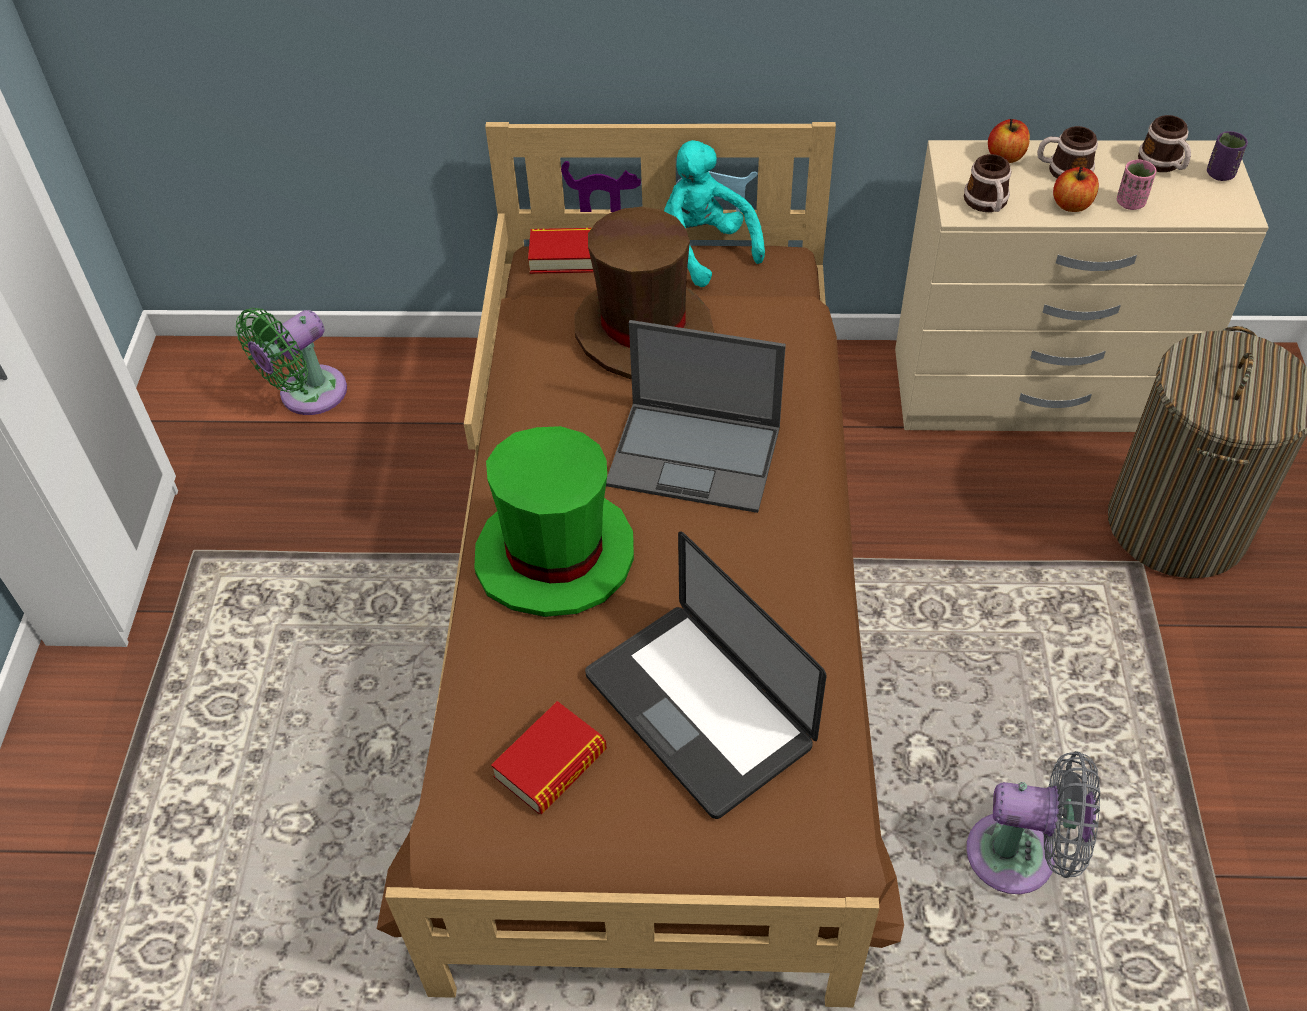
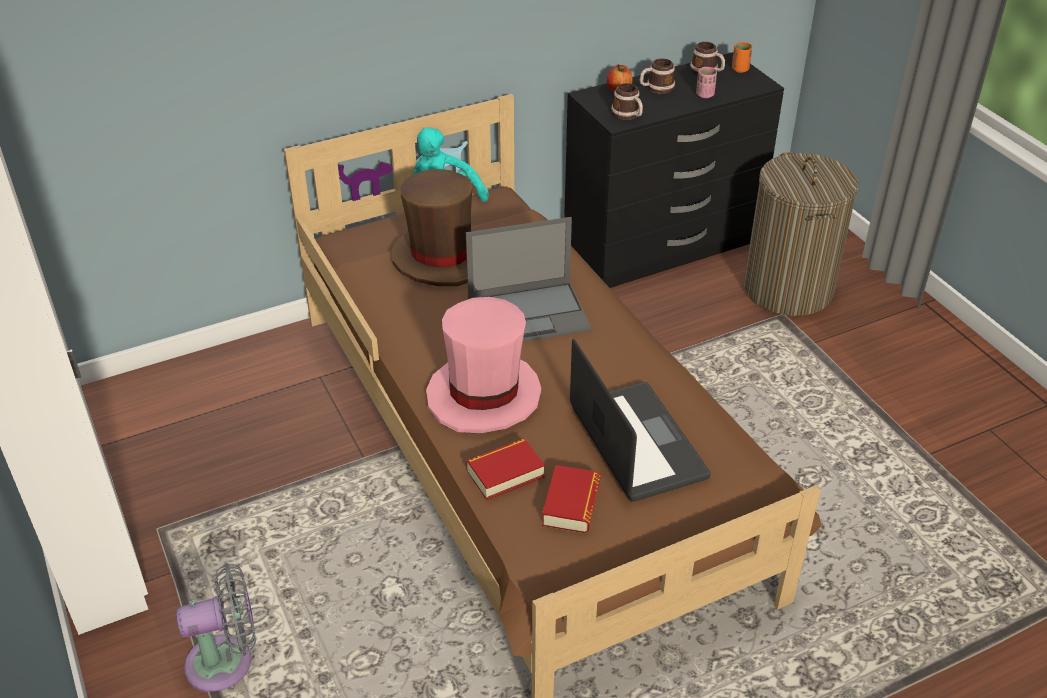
camera: 30 degrees left, 10 degrees down
(307, 395) = (172, 403): green fan -> none
(555, 556) = (484, 396): green hat -> pink hat
(565, 256) = (354, 233): book -> book (505, 473)
(698, 710) = (637, 443): laptop -> laptop turned 135 degrees counterclockwise
(1021, 856) = (825, 487): grey fan -> grey fan (227, 662)
(1036, 393) = (663, 246): beige dresser -> black dresser
(1071, 205) = (674, 104): apple -> none
(1220, 174) = (740, 69): purple cup -> orange cup

